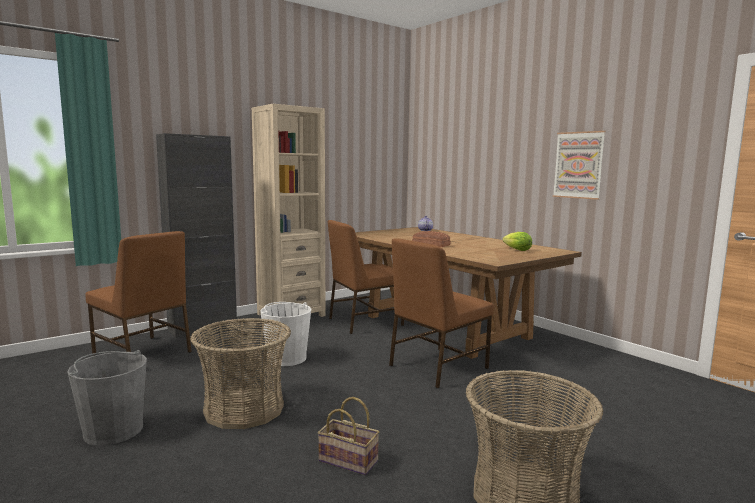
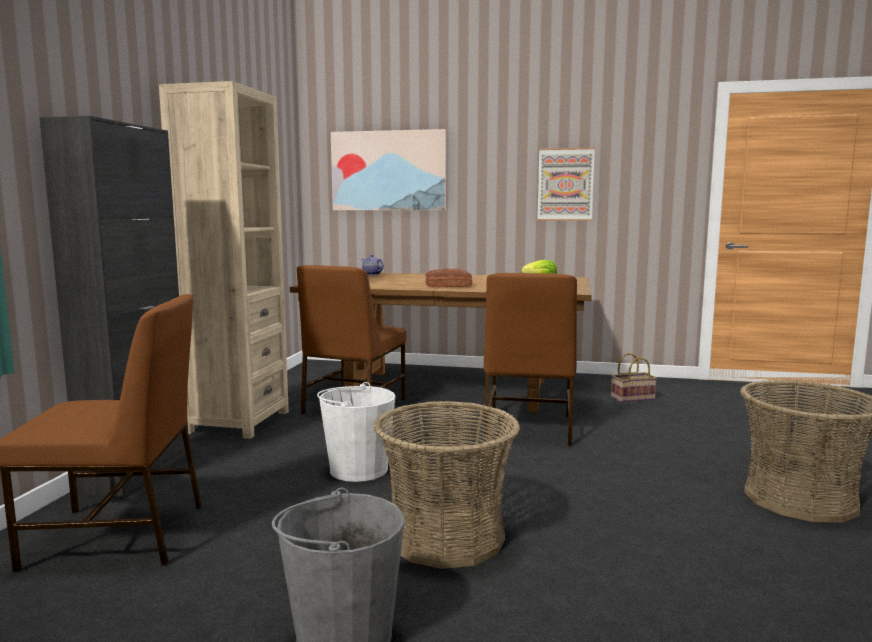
camera: 40 degrees left, 0 degrees up
(350, 460) = (652, 533): basket -> basket (633, 398)
(455, 152) = (388, 171): none -> picture

